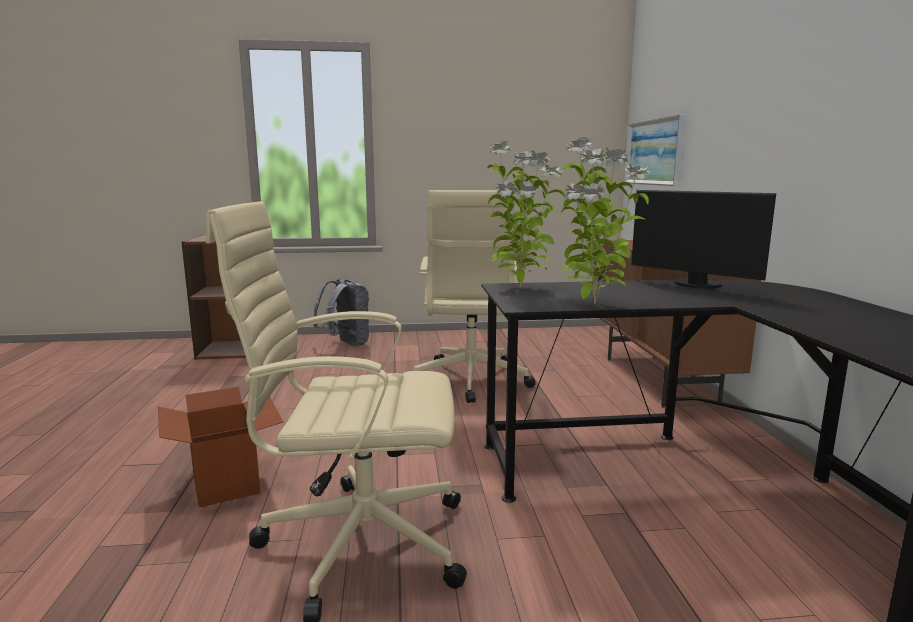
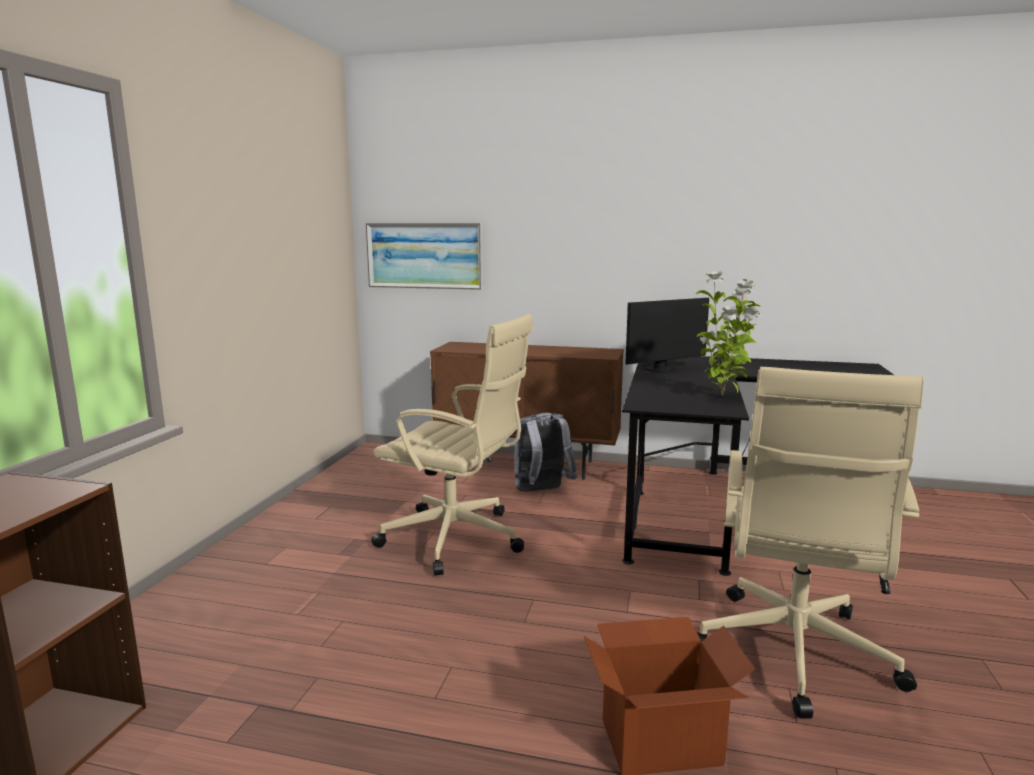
camera: 70 degrees left, 0 degrees up
(346, 344) = (203, 602): grey backpack -> grey backpack (541, 492)
(520, 287) = (650, 402): potted plant -> none

